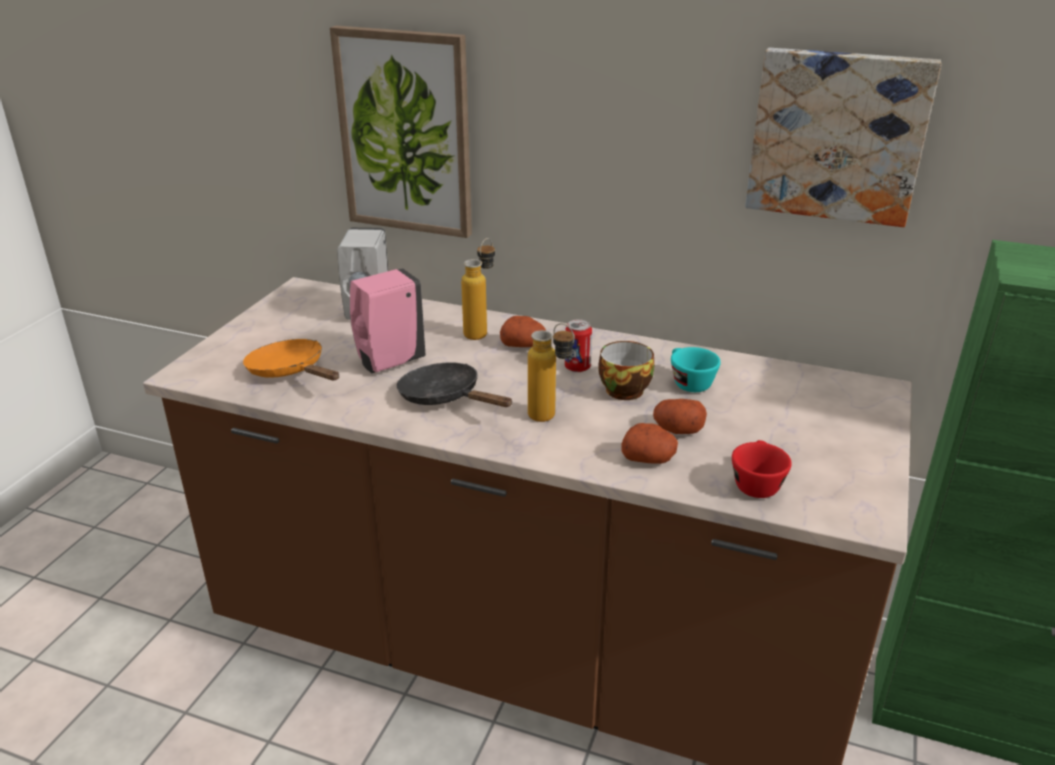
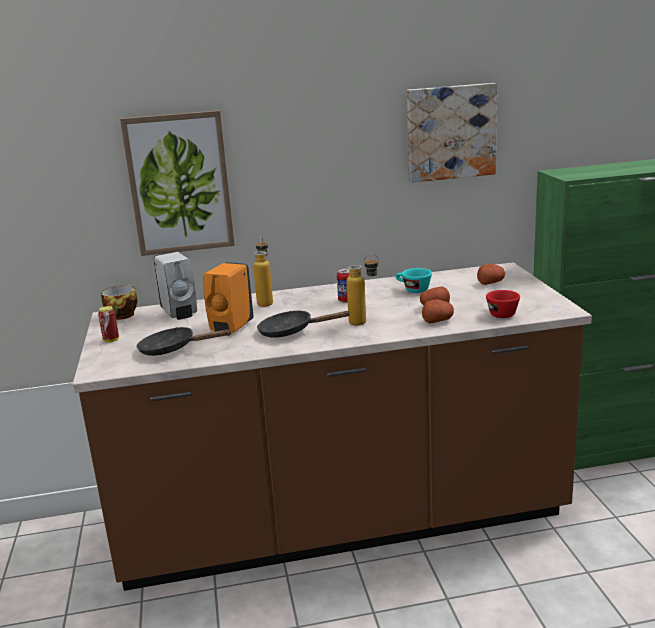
camera: 30 degrees left, 10 degrees down
(254, 330) = (111, 340): none -> can
(290, 371) = (173, 349): orange frying pan -> black frying pan
(388, 362) = (231, 328): pink soap dispenser -> orange soap dispenser
(523, 345) = (300, 300): potato -> potato (490, 282)
(623, 389) = (384, 301): cup -> cup (121, 315)

